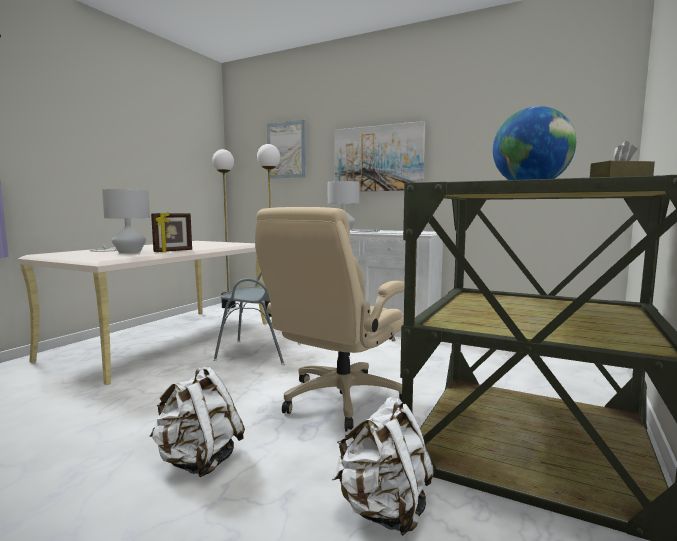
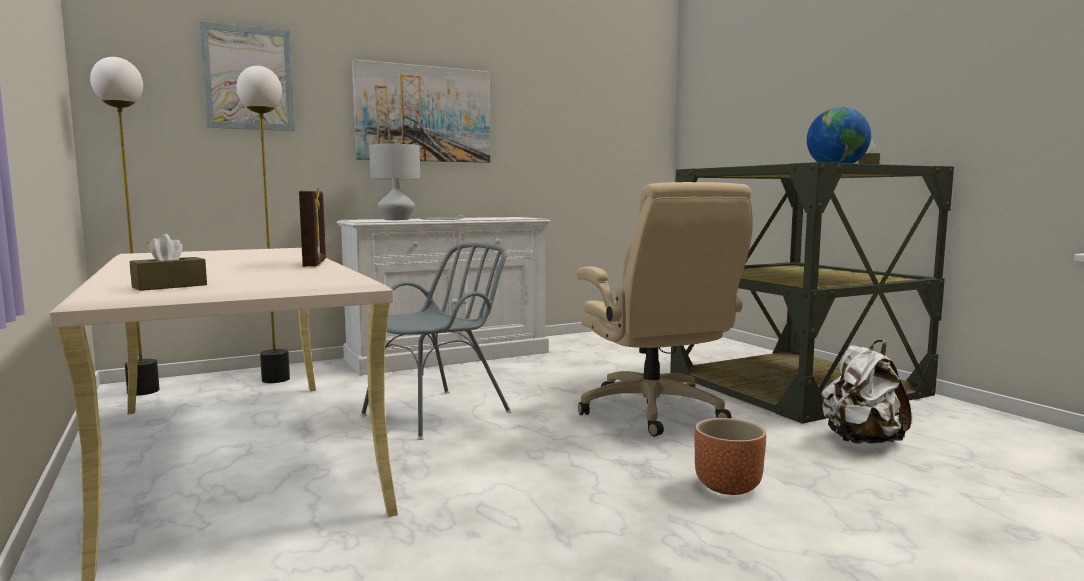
camera: 55 degrees left, 0 degrees up
(69, 254) = (169, 286): none -> brown tissue box
(120, 251) = (218, 273): white table lamp -> none
(199, 461) = (728, 486): white backpack -> brown planter

